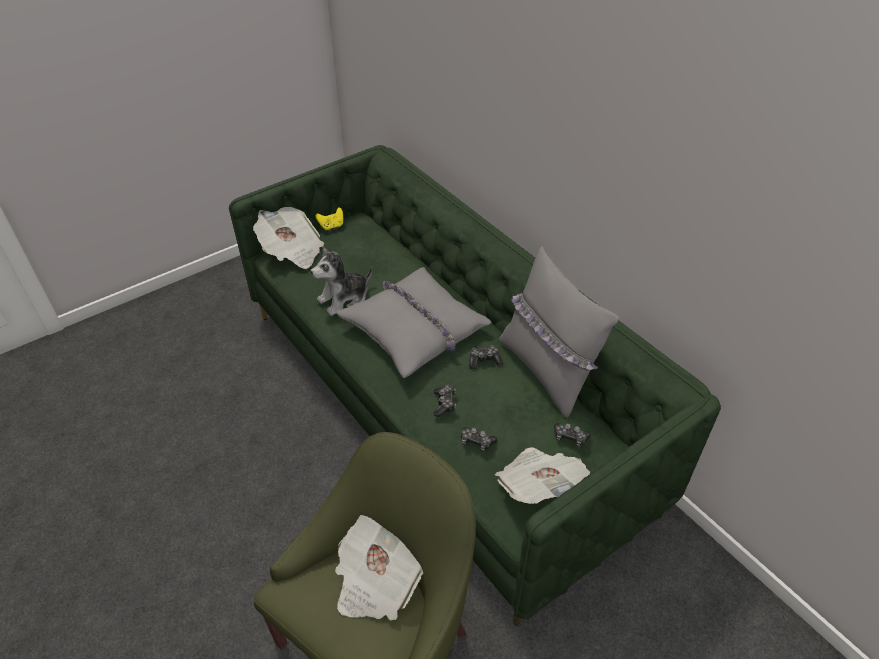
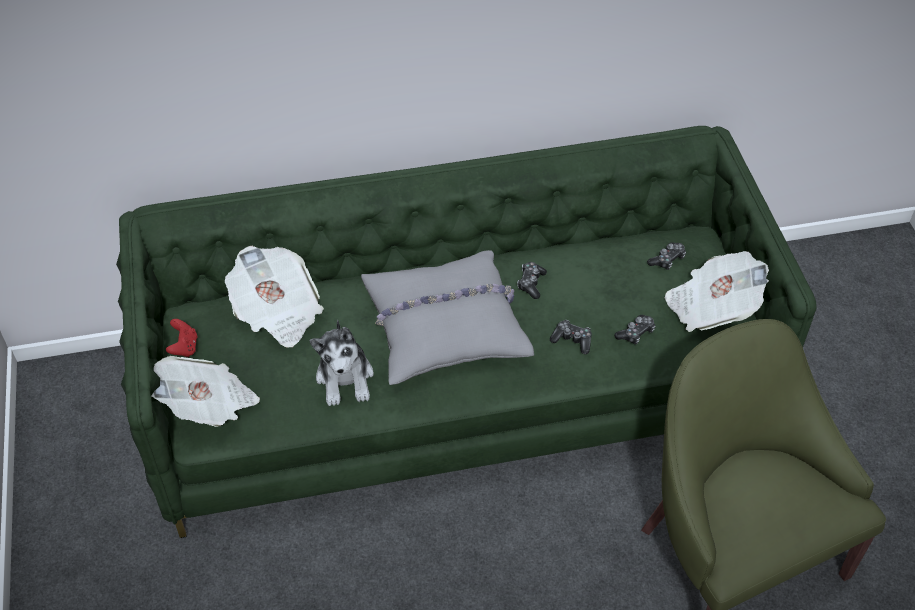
camera: 65 degrees left, 5 degrees up
(331, 226) = (184, 347): yellow game controller -> red game controller
(378, 579) = (750, 477): newspaper -> newspaper (277, 312)
(547, 371) = (571, 241): grey pillow -> none

